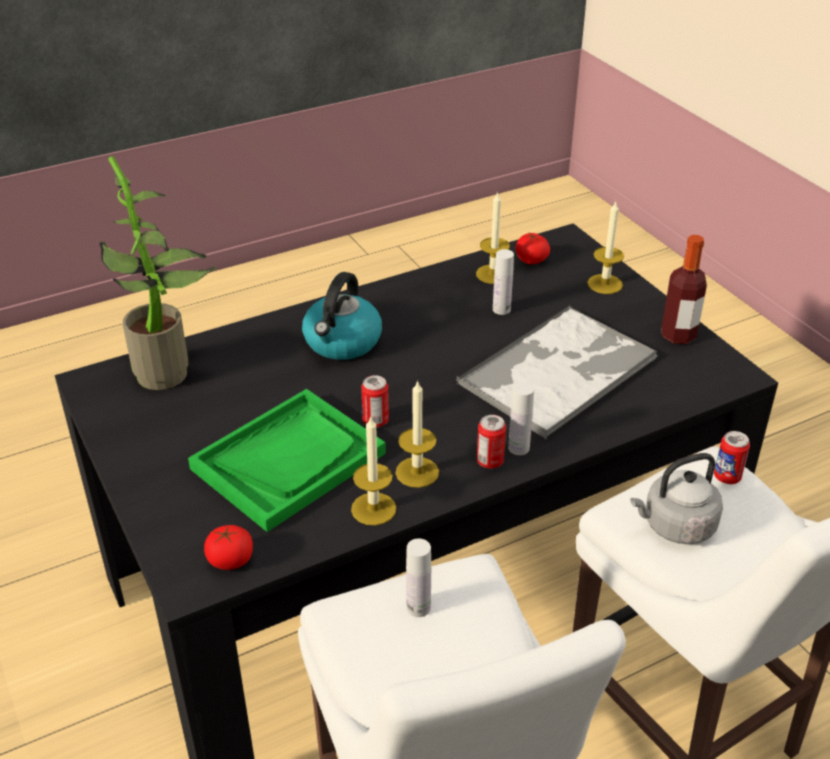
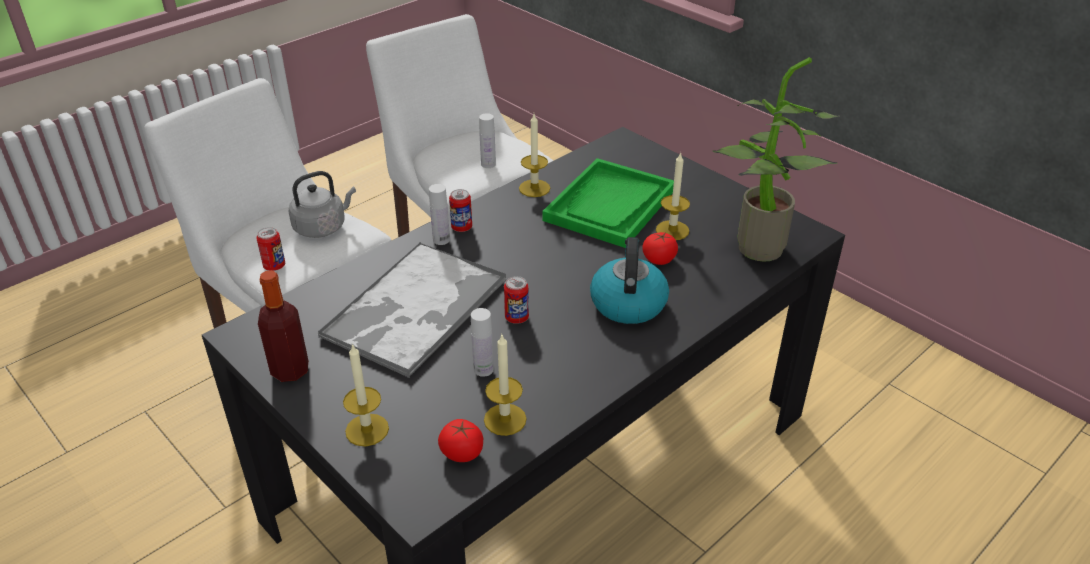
camera: 165 degrees right, 0 degrees up
(230, 560) = (608, 152): tomato -> tomato (659, 259)
(375, 421) = (561, 241): can -> can (516, 318)
(417, 472) = (513, 213): candle -> candle (672, 230)

